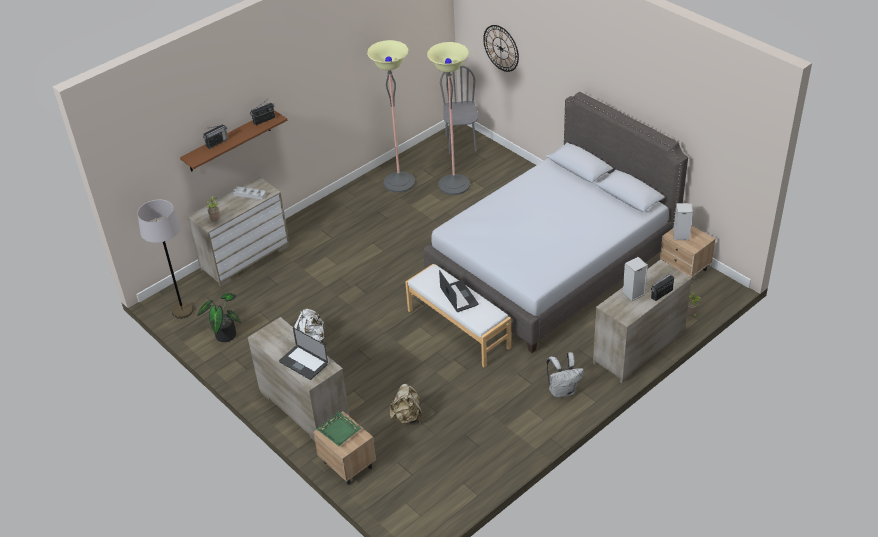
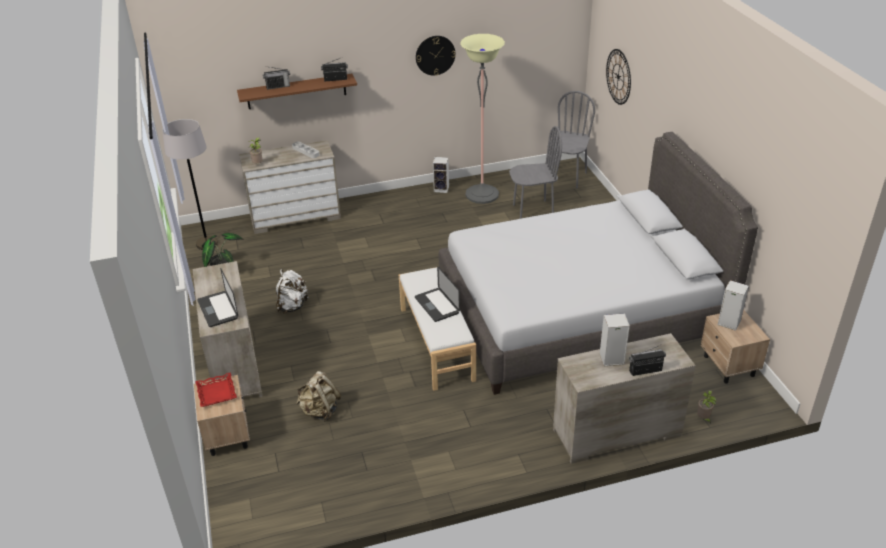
camera: 25 degrees right, 5 degrees down
(338, 70) = (435, 55): none -> wall clock
(339, 431) = (217, 392): green tray -> red tray
(360, 188) = (442, 189): none -> speaker
(454, 185) = (533, 211): floor lamp -> grey chair
(459, 297) = (437, 305): laptop -> laptop turned 150 degrees clockwise
(563, 391) = (498, 446): white backpack -> none

